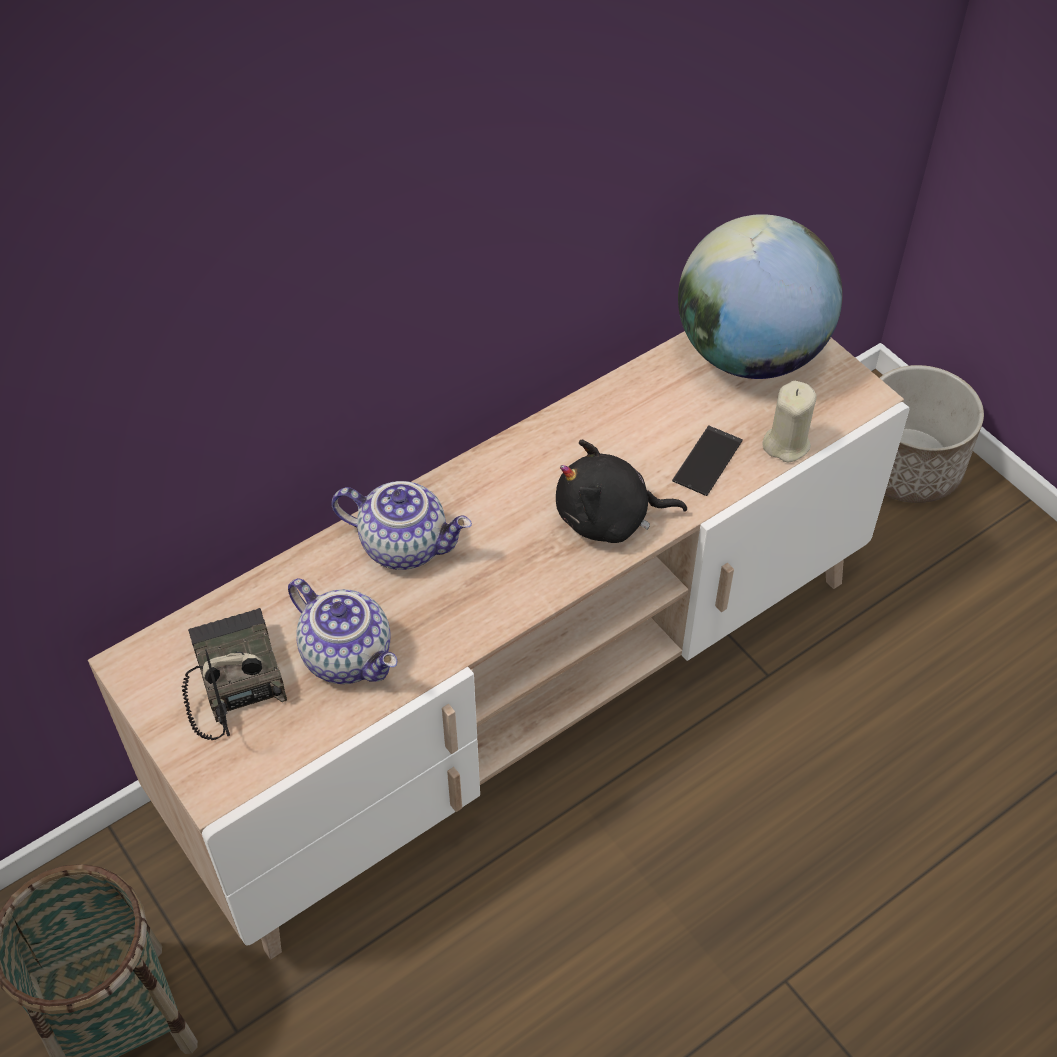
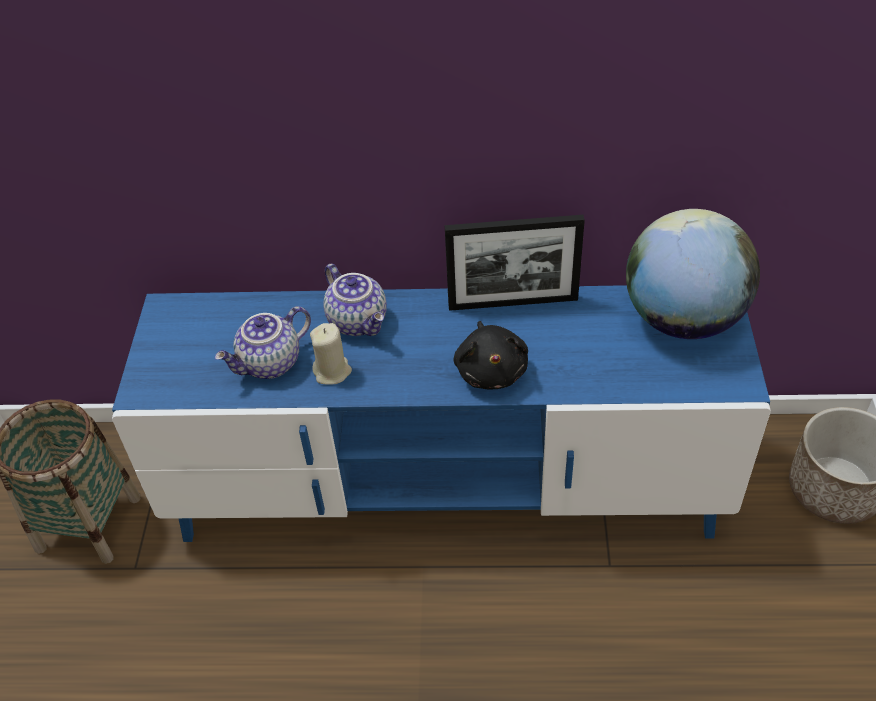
camera: 40 degrees right, 5 degrees down
(232, 680) = (201, 343): radio -> none
(349, 655) = (270, 364): teapot -> teapot turned 60 degrees clockwise
(527, 695) = (446, 485): beige tv stand -> blue tv stand
(560, 427) = (513, 302): none -> picture frame
(609, 518) = (491, 370): black plush toy -> black plush toy turned 135 degrees counterclockwise
(707, 461) = (588, 369): phone -> none
(786, 444) = (653, 386): beige candle -> beige candle (332, 371)

